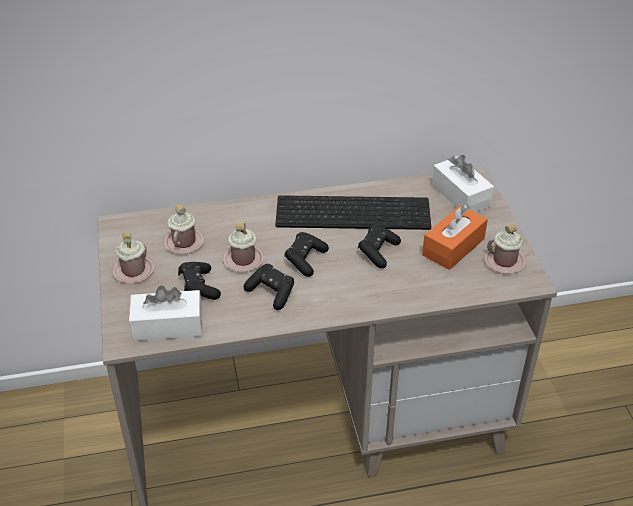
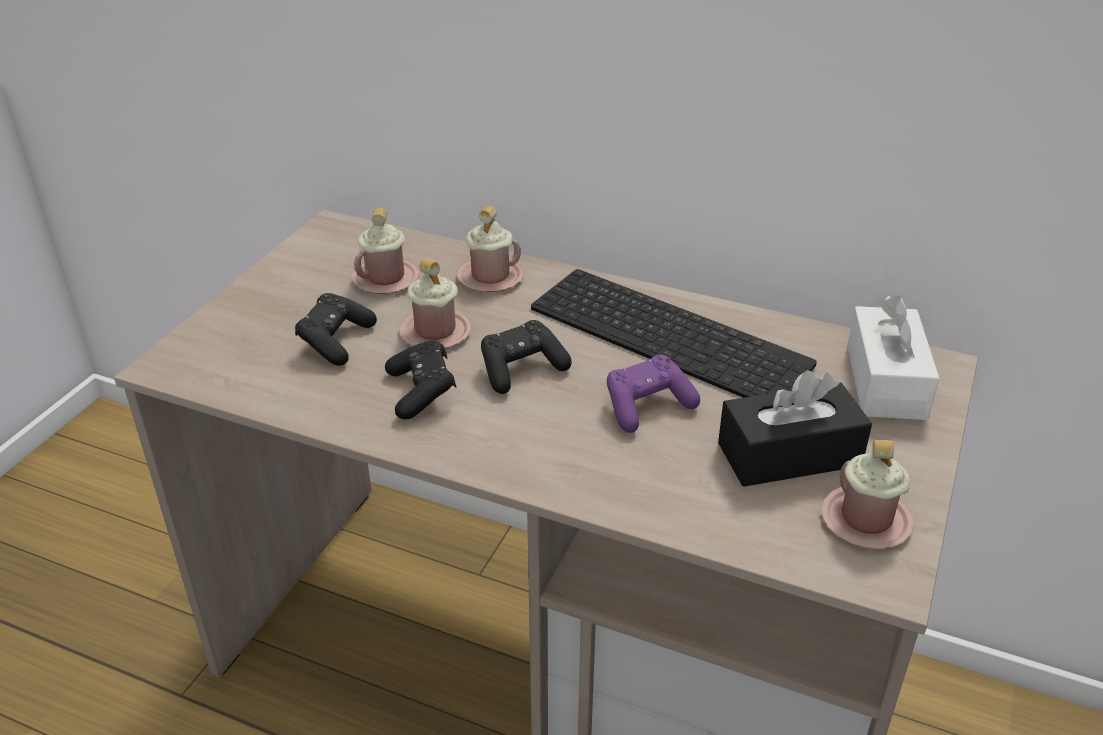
camera: 35 degrees right, 5 degrees down
(133, 271) = (283, 286): pink mug -> pink mug (490, 277)
(168, 326) = (238, 371): white tissue box -> none
(377, 252) = (647, 406): black game controller -> purple game controller
(453, 247) = (789, 454): orange tissue box -> black tissue box

